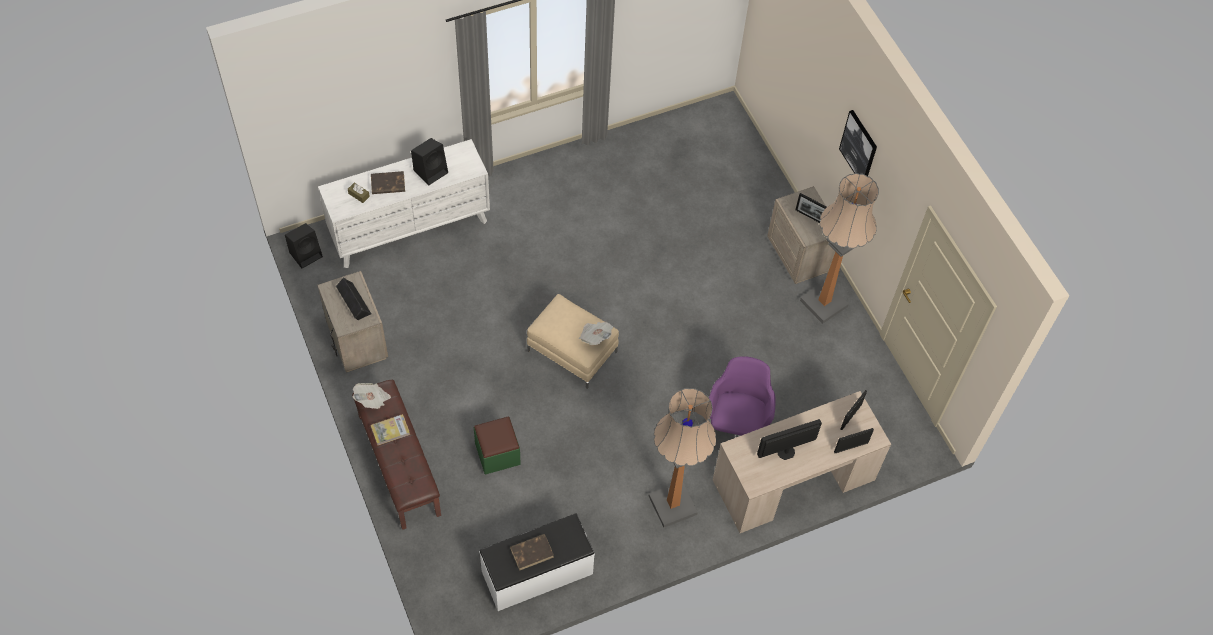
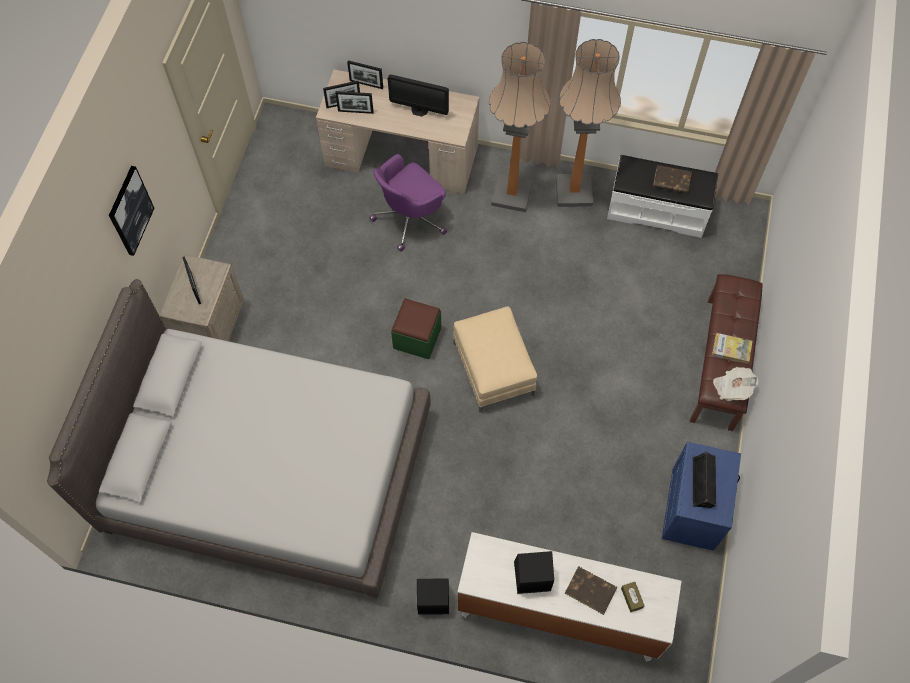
camera: 140 degrees left, 5 degrees up
(306, 254) = (691, 653): black speaker -> black speaker (432, 600)
(356, 341) = (693, 511): beige nightstand -> blue nightstand
(497, 454) = (626, 320): green ottoman -> green ottoman (417, 338)
(595, 336) = (482, 323): newspaper -> none
(667, 194) = (269, 470): none -> grey bed
(824, 303) = (236, 270): floor lamp -> floor lamp (573, 191)
(834, 416) = (355, 111): none -> picture frame

